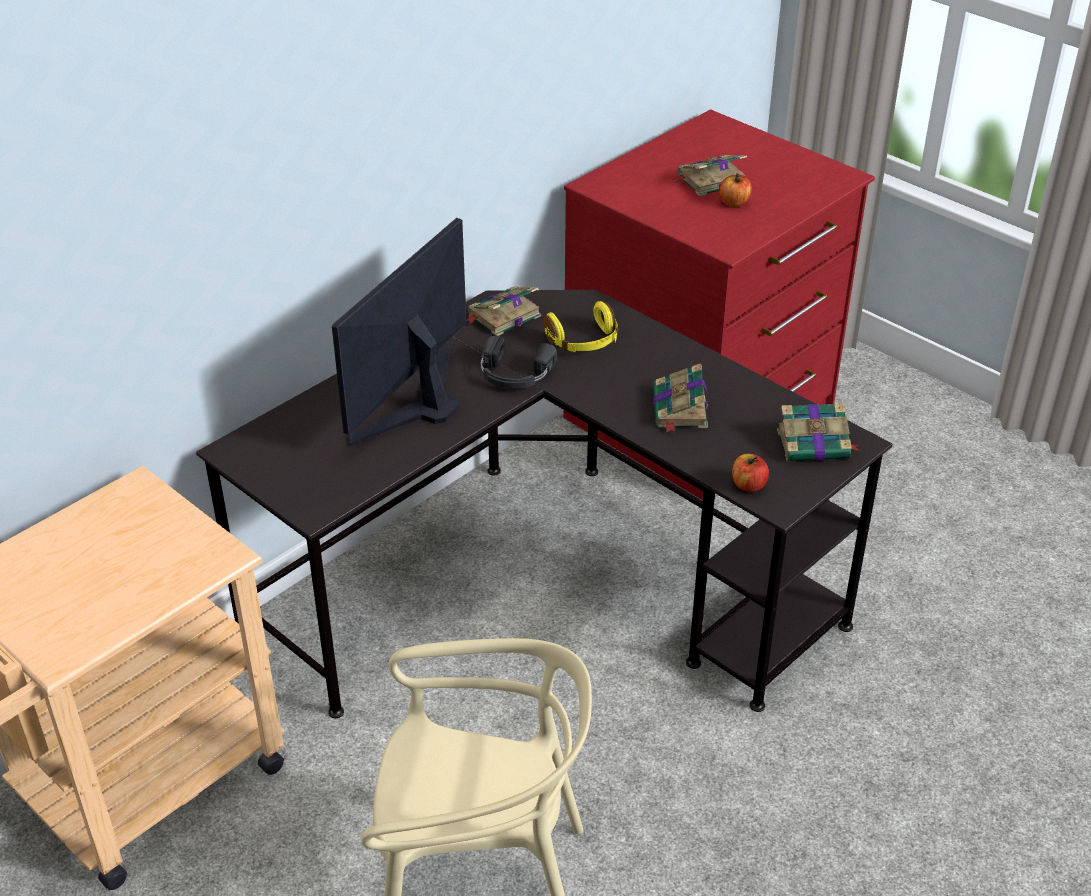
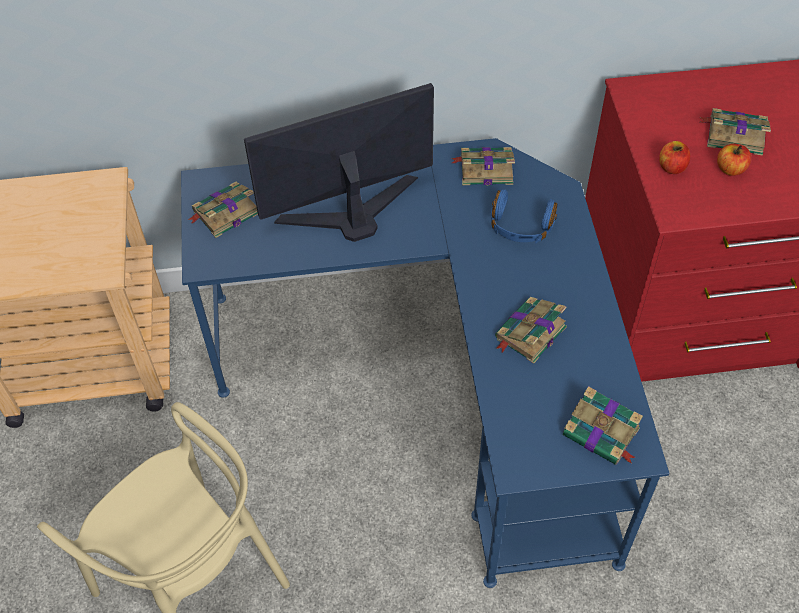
camera: 40 degrees right, 15 degrees up
(287, 462) = (224, 213): none -> book
(514, 373) = (441, 227): black headphones -> none
(544, 581) = (437, 381): black desk -> blue desk
(583, 342) = (520, 227): yellow headphones -> blue headphones
(748, 485) = (510, 436): apple -> apple (672, 167)

